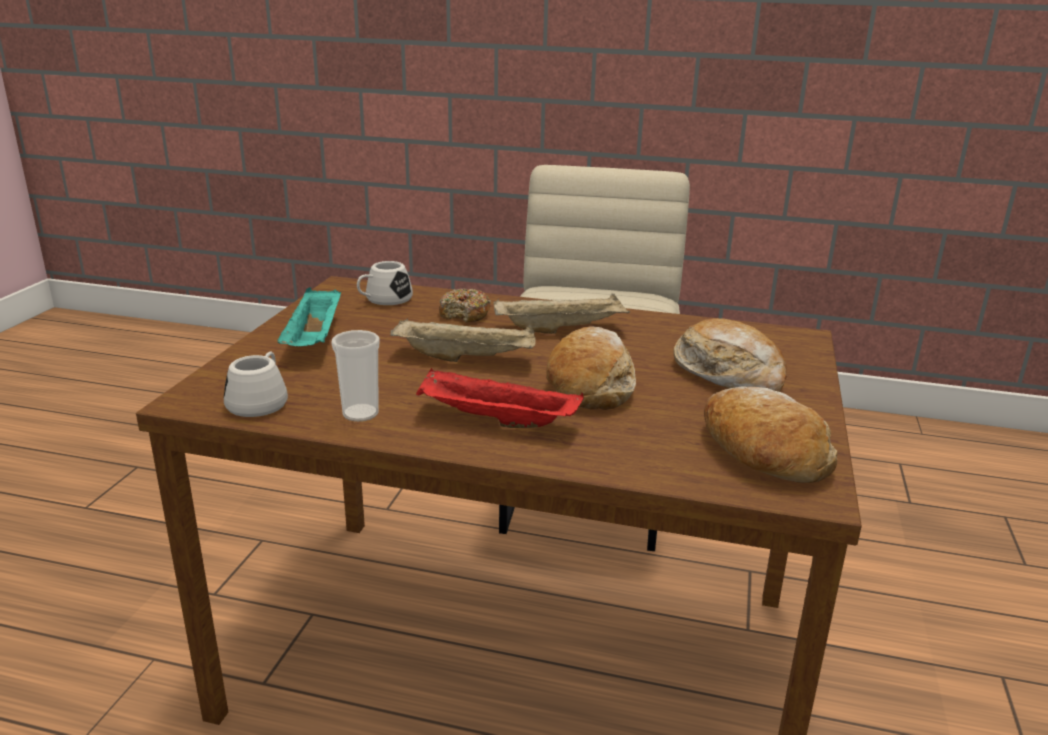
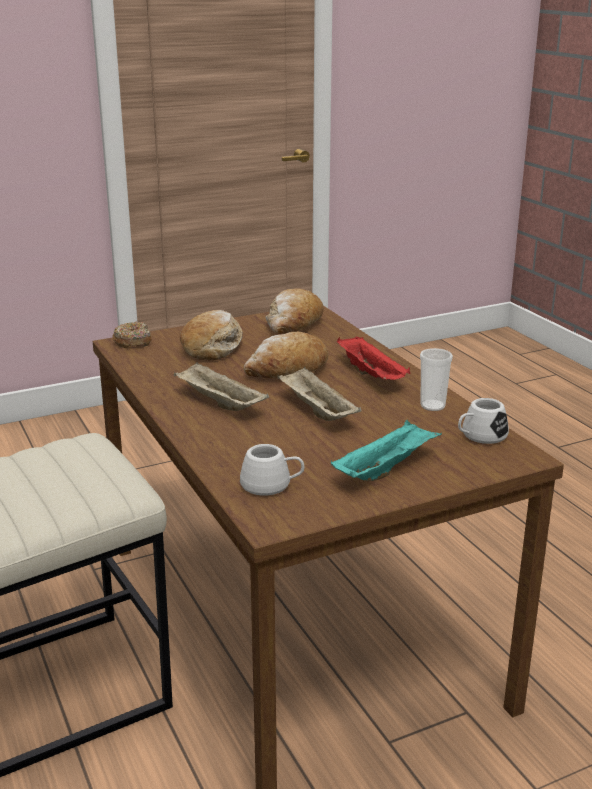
camera: 130 degrees left, 0 degrees up
(465, 314) = (245, 442): donut -> donut (133, 342)

